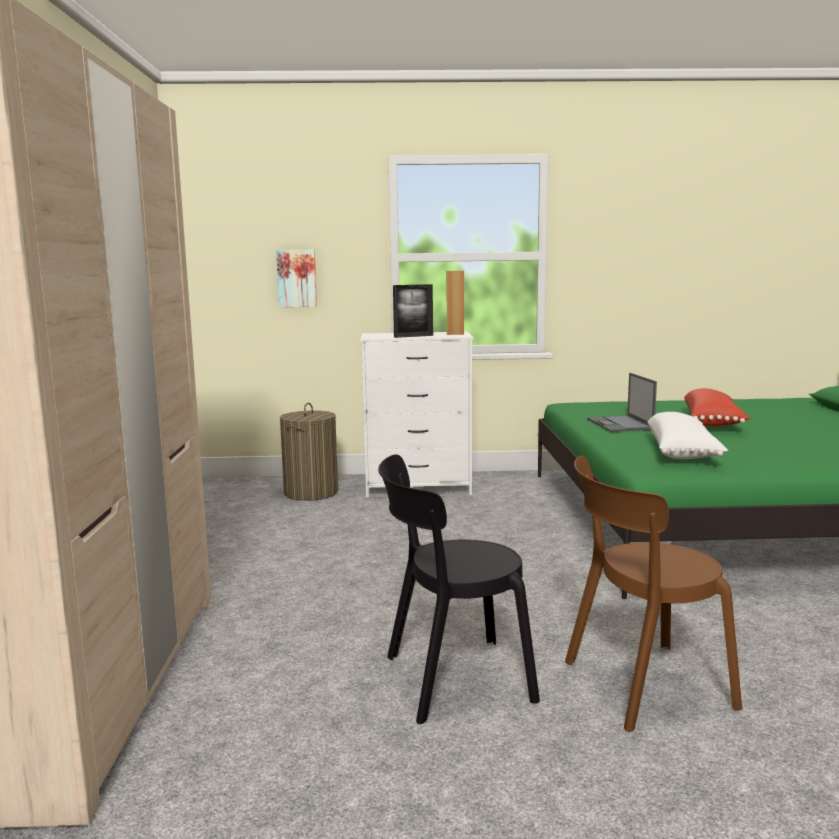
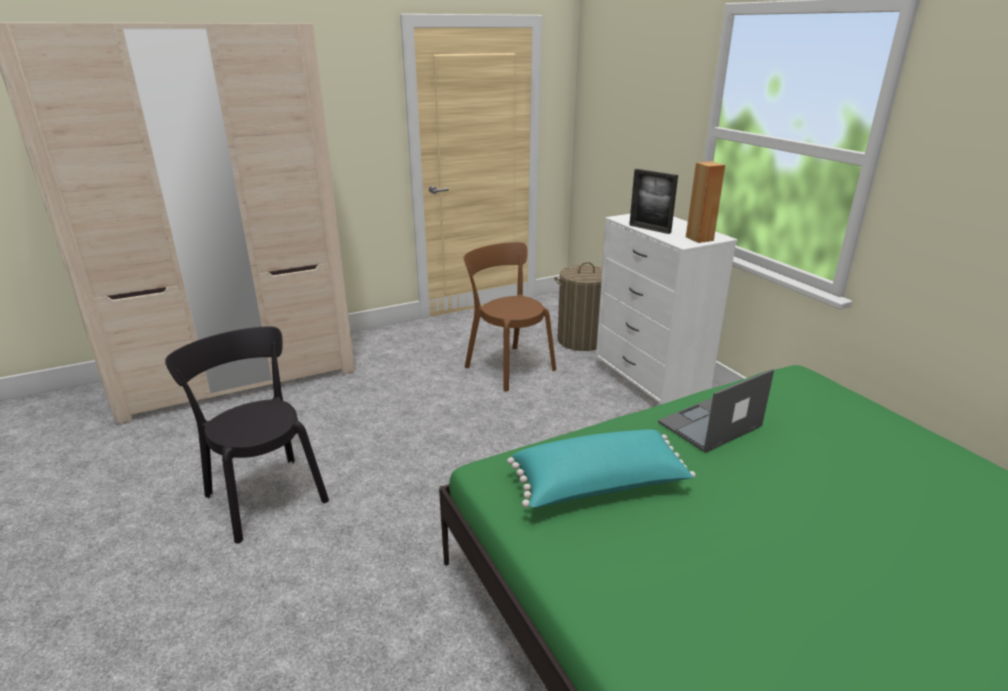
camera: 65 degrees right, 15 degrees up
(297, 278) = (639, 138): picture -> none
(640, 685) = (269, 597): brown chair -> brown chair (507, 366)
(683, 452) = (599, 487): white pillow -> turquoise pillow
(713, 422) = (822, 501): red pillow -> none

